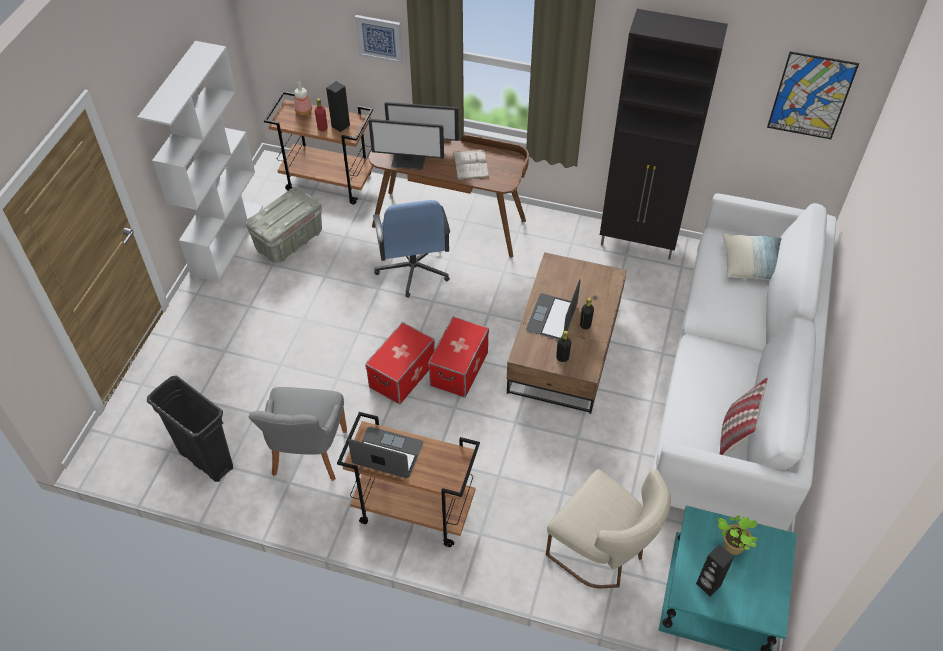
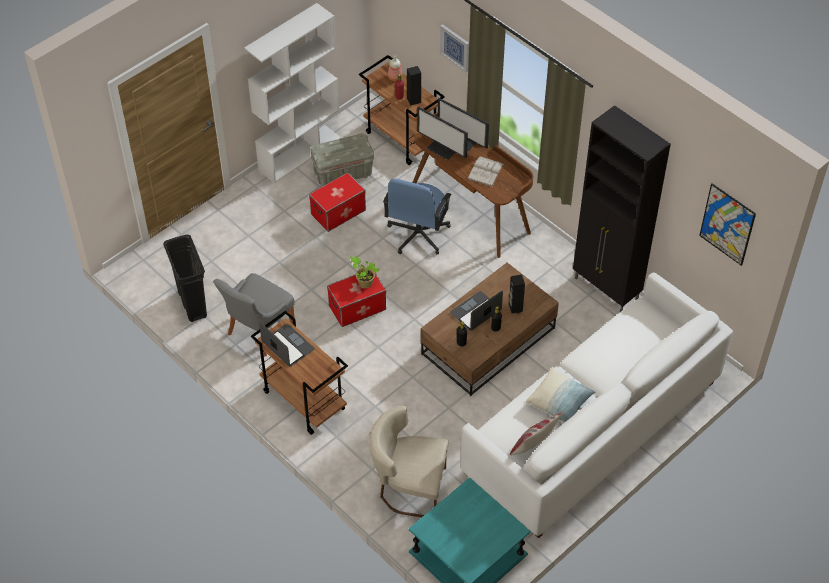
camera: 30 degrees right, 0 degrees up
(459, 368) = (400, 321): storage box -> storage box (338, 212)
(602, 553) = (408, 488): beige chair -> beige chair turned 120 degrees clockwise
(708, 585) = (444, 530): black speaker -> black speaker (515, 307)
(731, 546) = (479, 516): potted plant -> potted plant (364, 283)
(751, 264) = (647, 339): pillow -> pillow (559, 402)

